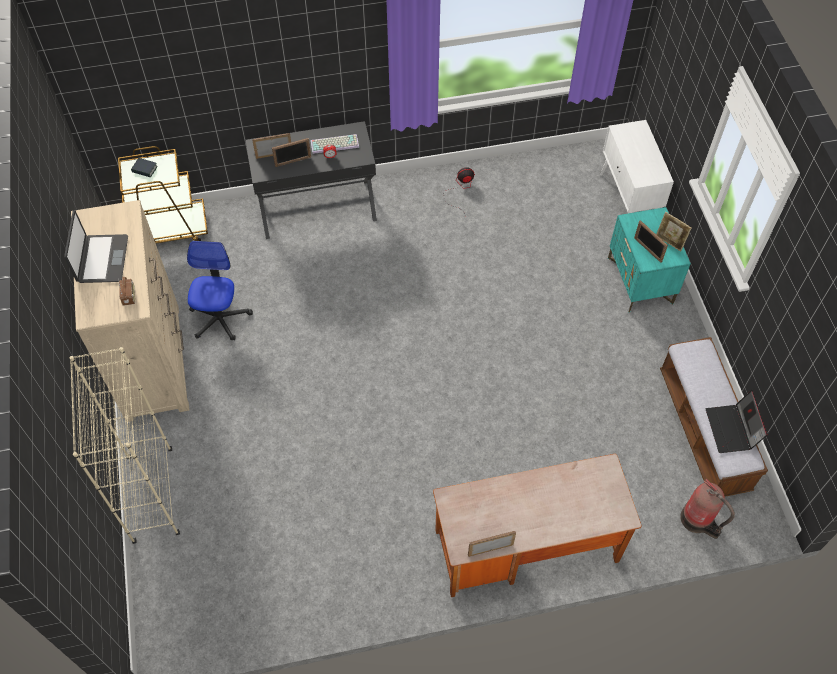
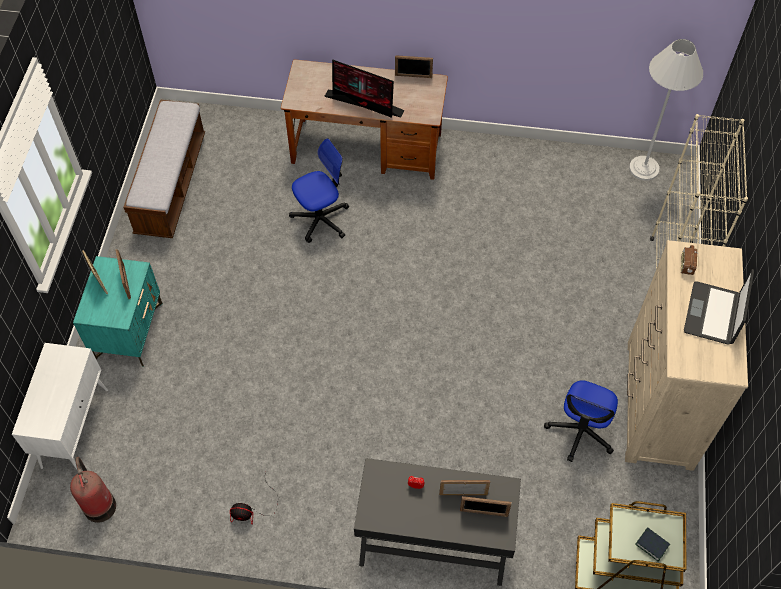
camera: 160 degrees left, 0 degrees up
(197, 630) = (644, 168): none -> white floor lamp
(335, 143) = (403, 504): keyboard -> none
(527, 490) = (365, 104): none -> monitor
(532, 442) = (321, 219): none -> office chair
(698, 520) = (223, 126): fire extinguisher -> fire extinguisher (99, 504)
(732, 429) = (166, 129): laptop -> none

